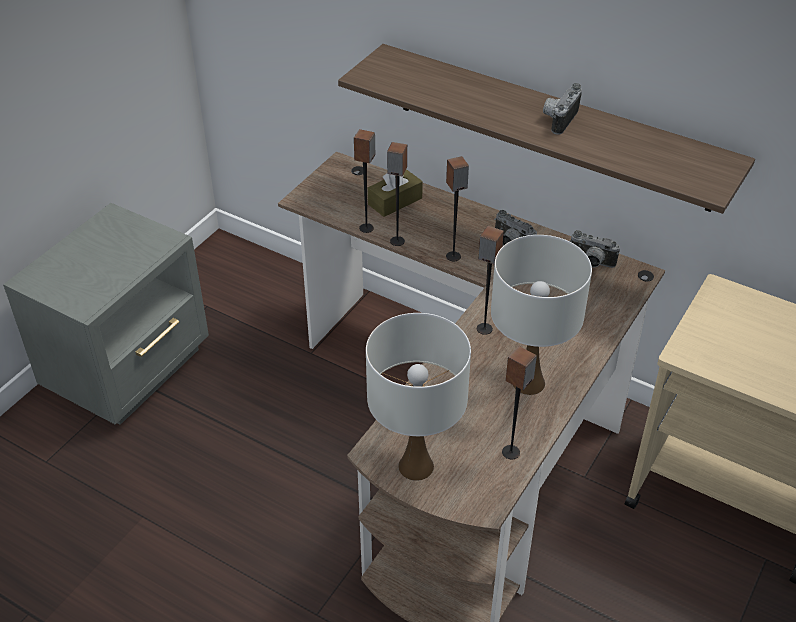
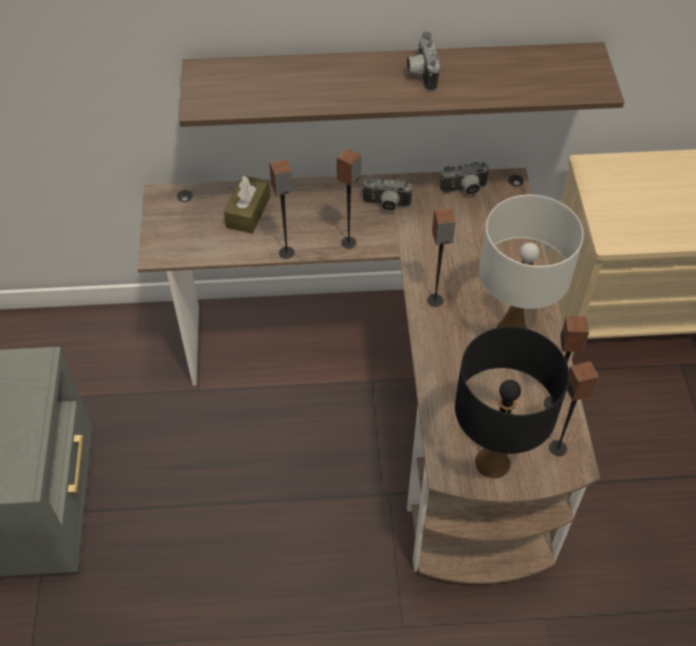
camera: 35 degrees left, 10 degrees up
(366, 228) = (247, 253): speaker -> speaker (558, 448)
(415, 466) = (492, 463): white table lamp -> black table lamp

